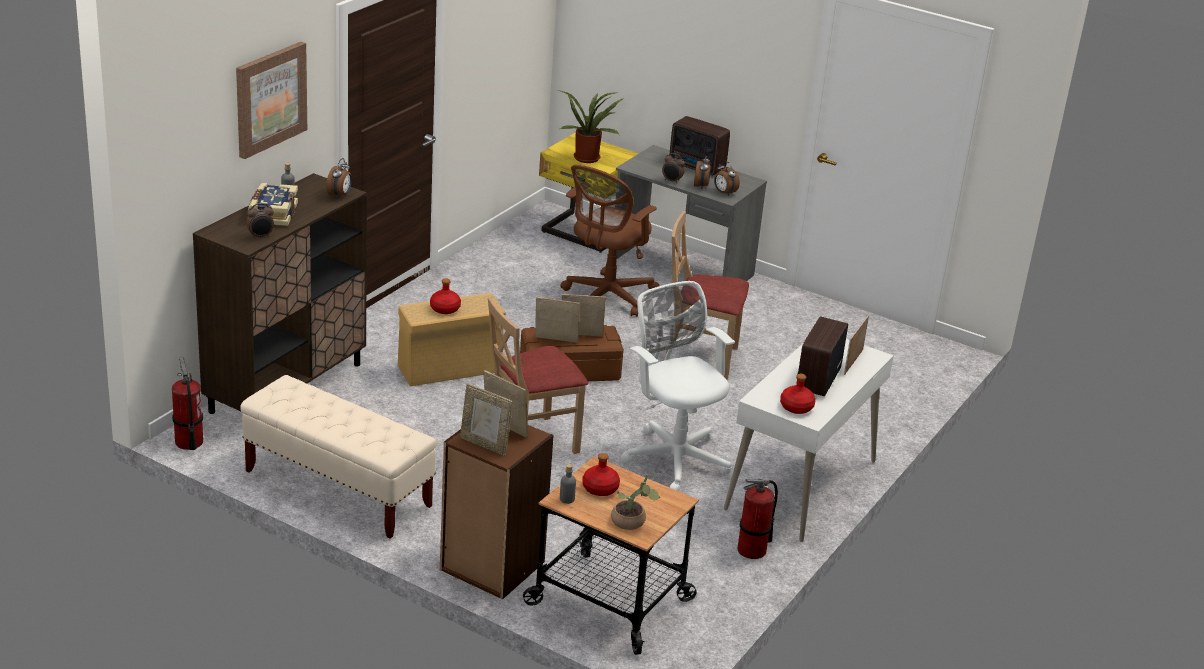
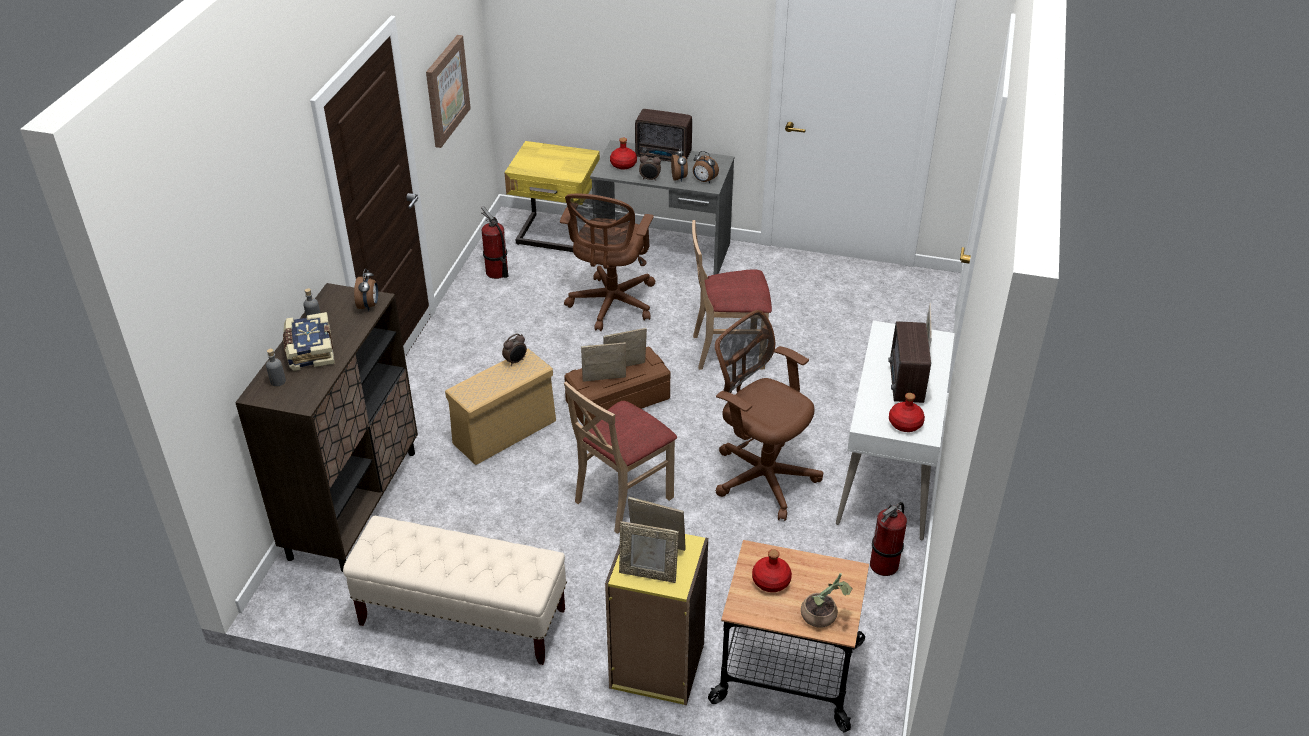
camera: 15 degrees left, 10 degrees up
(188, 442) = (283, 605): fire extinguisher -> fire extinguisher (496, 272)
(260, 236) = (312, 386): alarm clock -> alarm clock (515, 361)
(270, 99) = (273, 228): picture -> picture (446, 90)
(445, 309) = (493, 381): red bottle -> red bottle (623, 164)
(491, 566) = (656, 666): brown bookcase -> yellow bookcase
(567, 499) = (746, 605): grey bottle -> grey bottle (278, 381)
(588, 157) = (552, 167): potted plant -> none
(673, 457) = (761, 475): white office chair -> brown office chair

